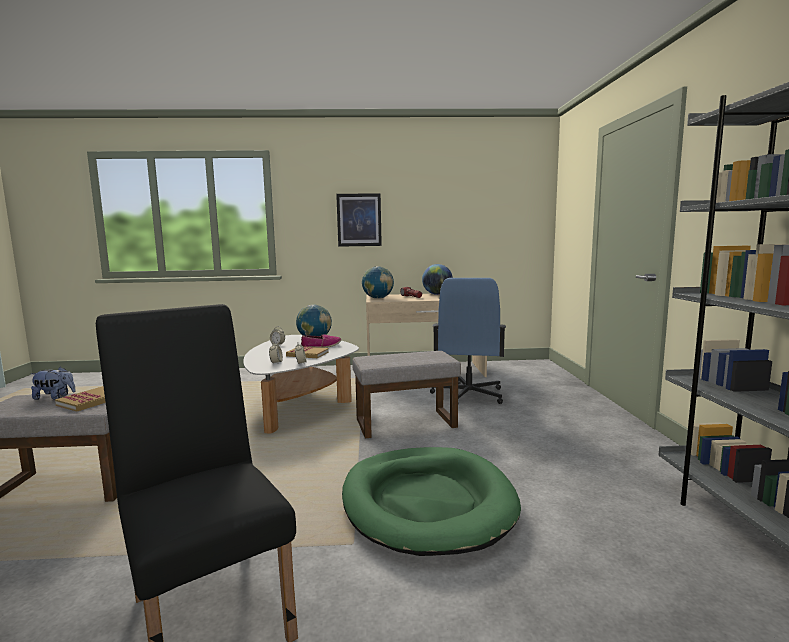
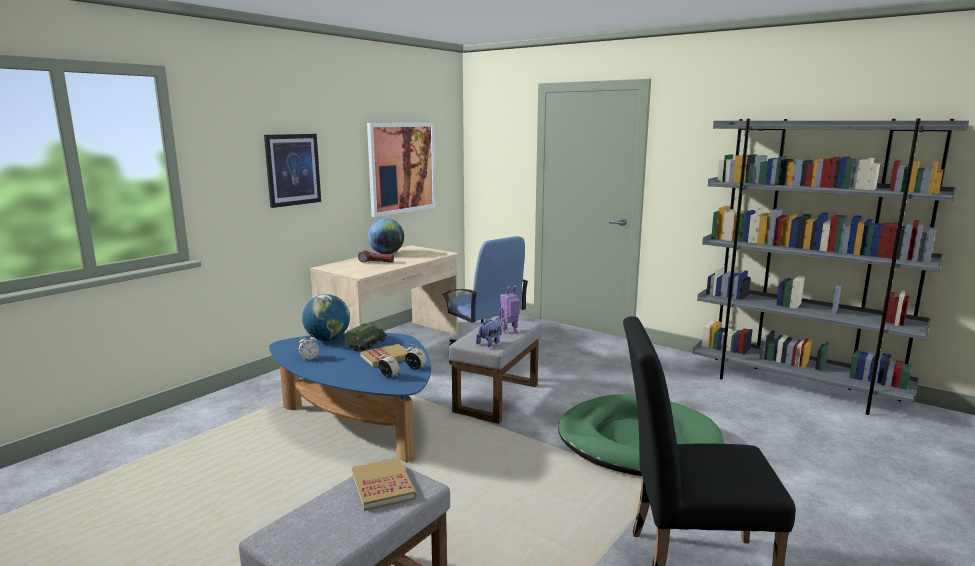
camera: 50 degrees left, 5 degrees up
(55, 397) = (320, 509): plush toy -> plush toy (490, 343)
(300, 404) = (359, 423): white coffee table -> blue coffee table
(321, 346) = (367, 345): shoe -> toy truck
(378, 298) = (350, 271): globe -> none
(414, 360) = (509, 332): none -> toy robot
(471, 224) = (402, 168): none -> picture

